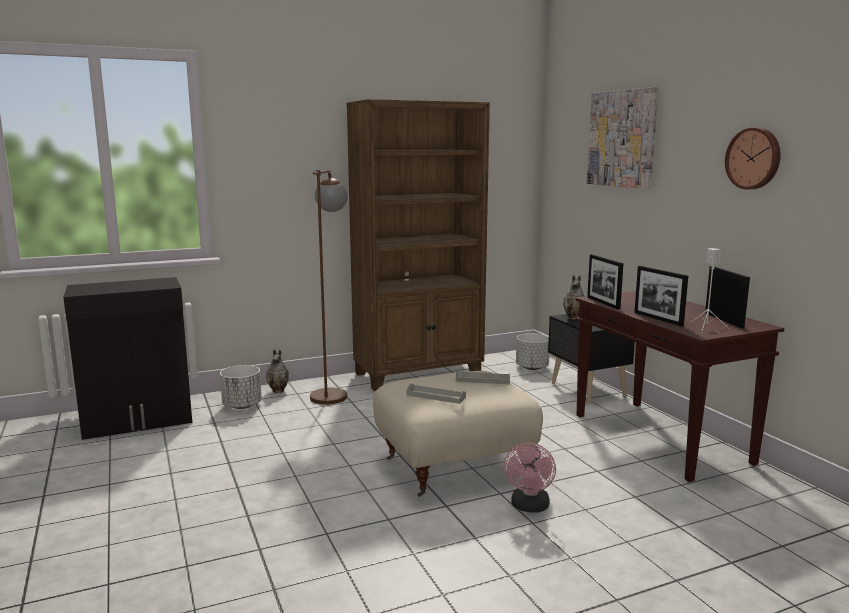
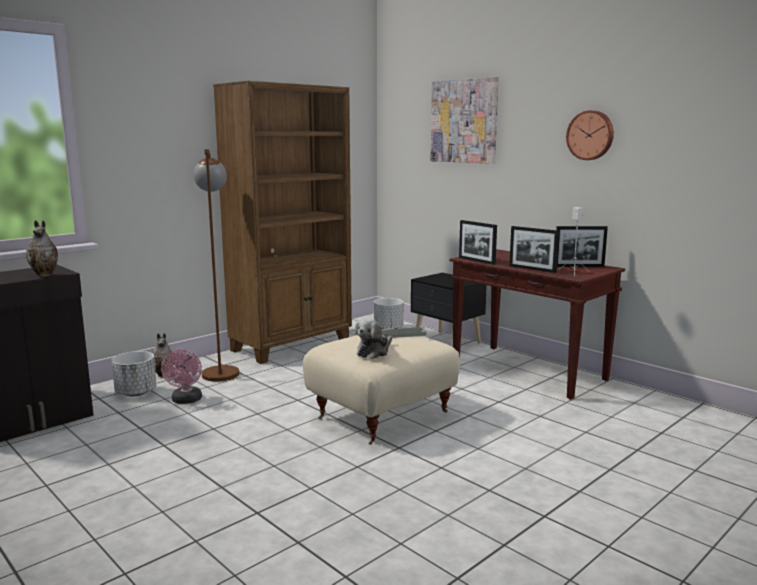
camera: 20 degrees left, 0 degrees up
(436, 396) = (374, 351): grey tray -> plush toy
(529, 507) = (467, 437): pink fan -> pink fan (186, 401)
(574, 318) = (433, 279): vase -> vase (46, 275)
(723, 320) = (579, 266): picture frame -> picture frame turned 120 degrees clockwise

